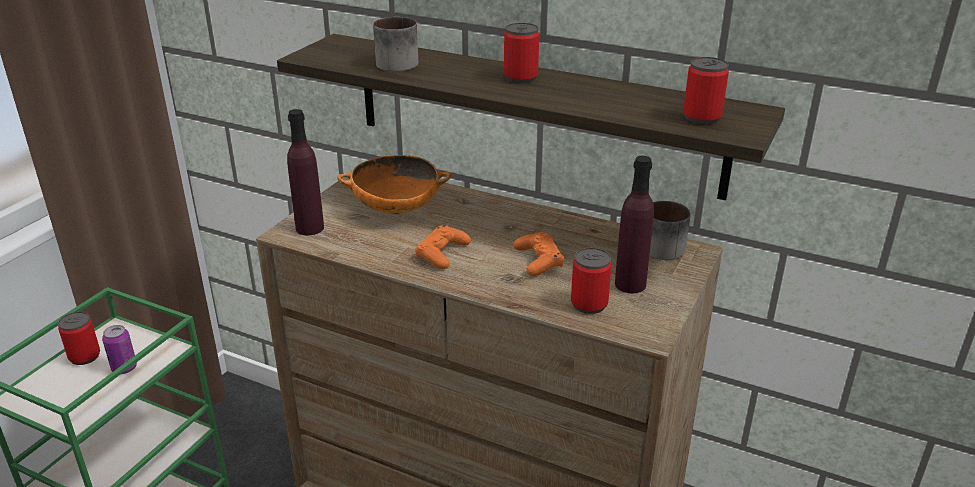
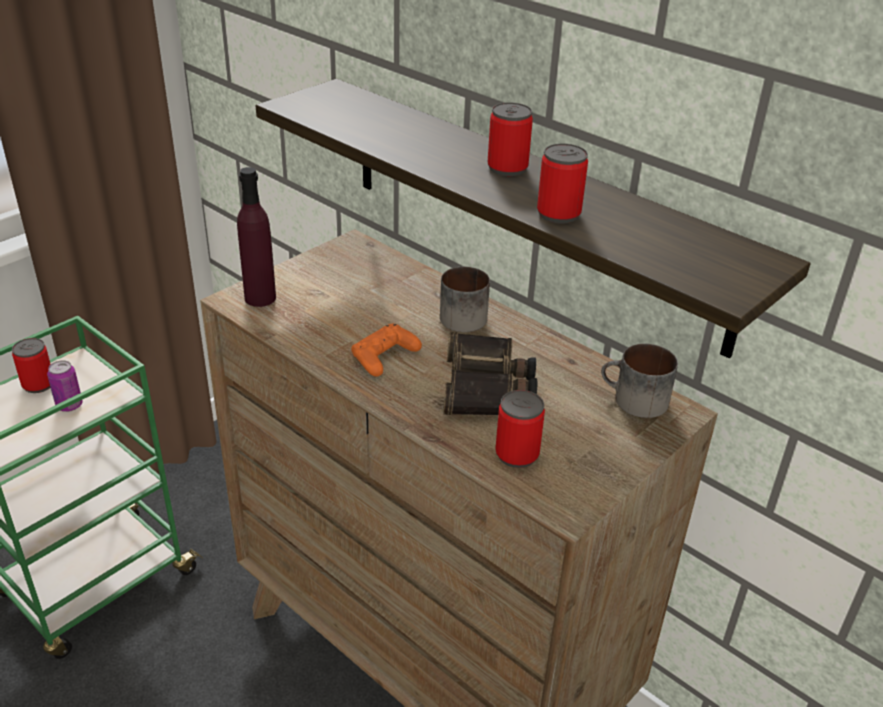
camera: 15 degrees right, 5 degrees up
(396, 209) = (362, 291): orange bowl -> none
(397, 62) = (381, 126): mug -> mug (464, 315)
(538, 260) = (487, 387): orange game controller -> binoculars
(630, 284) = (578, 439): purple bottle -> none
(701, 117) = (691, 259): can -> can (558, 214)

